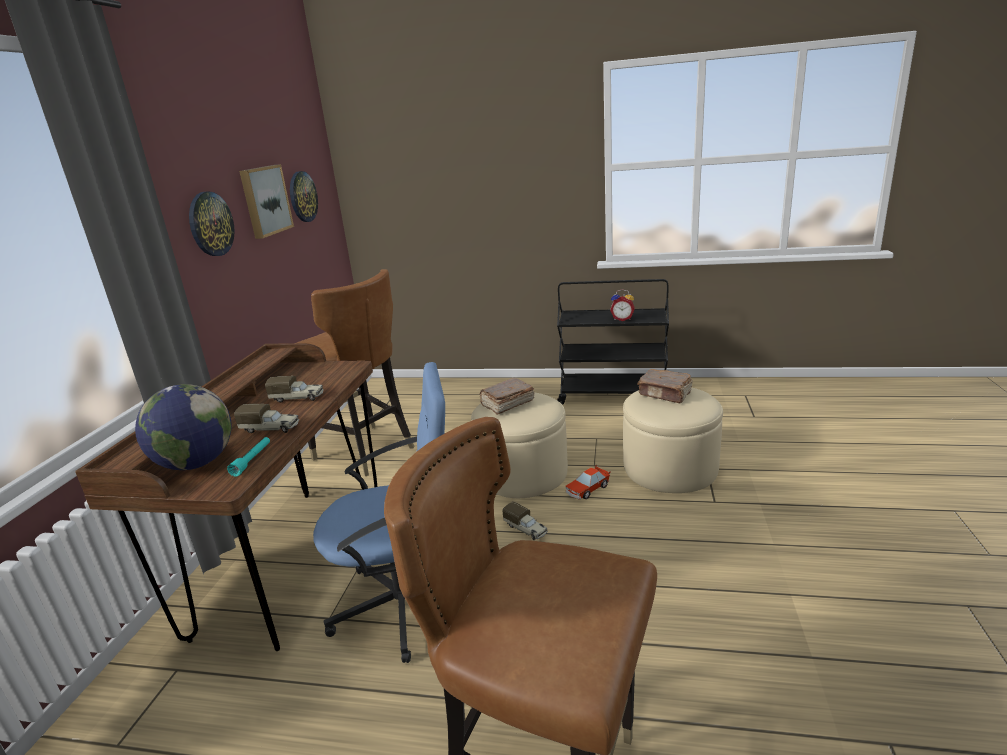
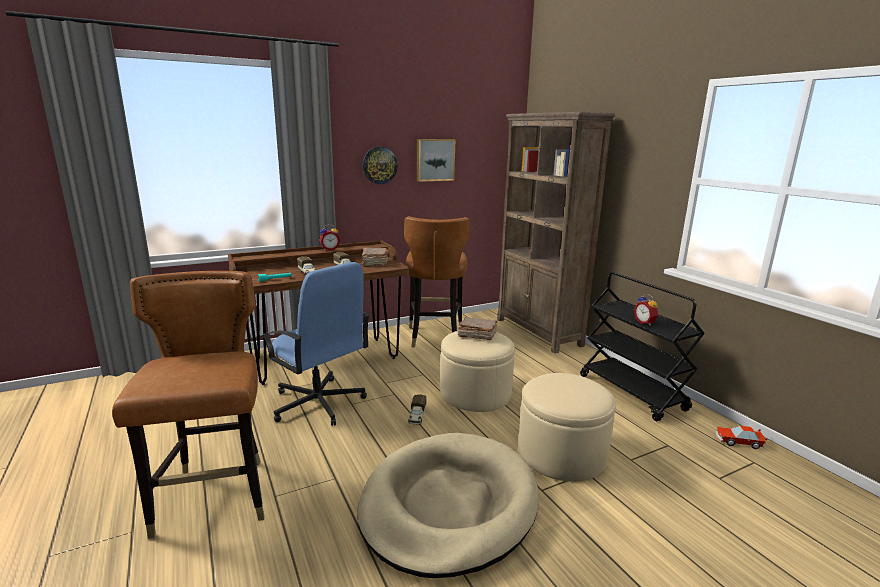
camera: 50 degrees right, 5 degrees down
(196, 463) = (265, 272): globe -> none
(229, 384) = (329, 249): none -> alarm clock
(302, 196) = (476, 163): wall clock -> none
(451, 389) = (538, 332): none -> brown bookcase
(587, 489) = (487, 425): toy car -> toy car (738, 442)
(665, 394) = (573, 384): brown book -> brown book (374, 263)
(701, 566) = (449, 505): none -> beige dog bed

